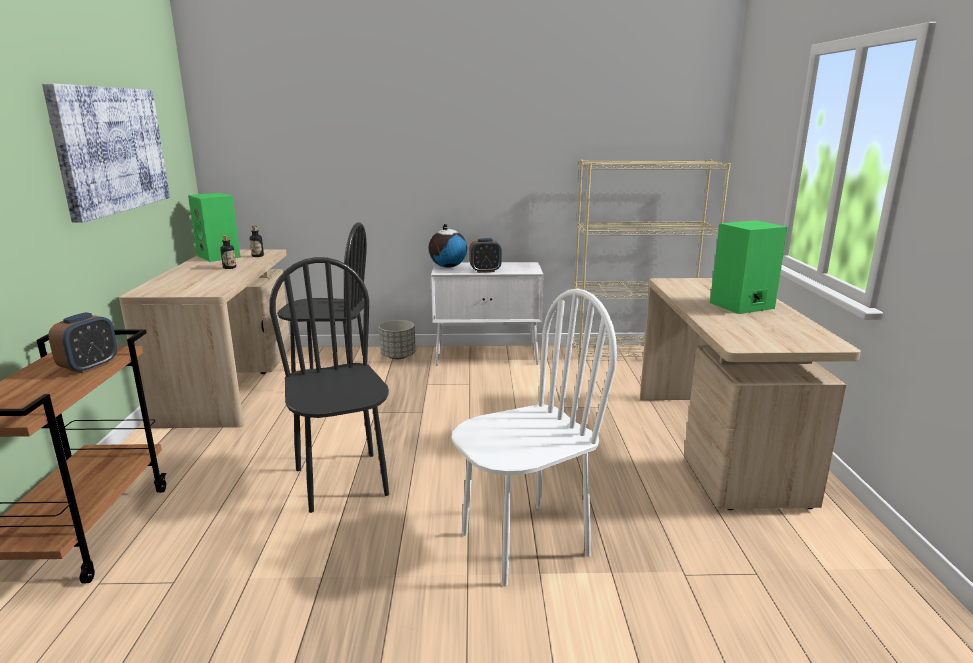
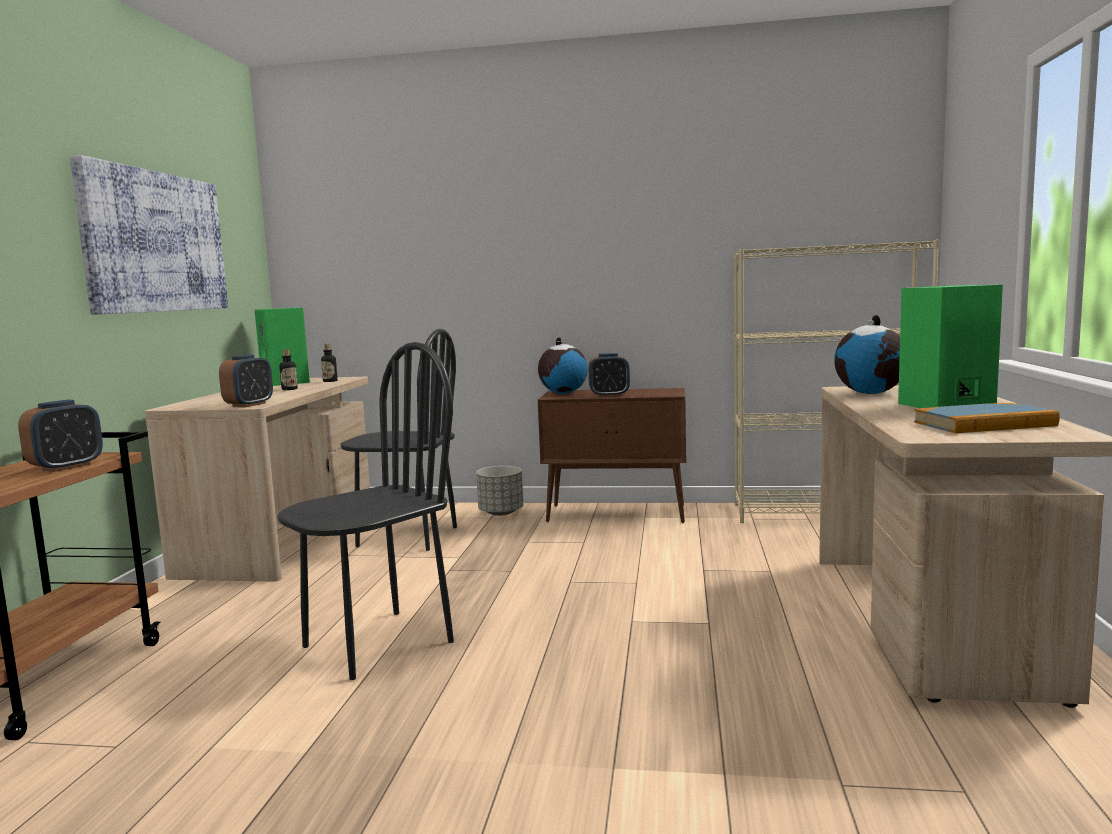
camera: 10 degrees right, 10 degrees down
(209, 291) = (249, 405): none -> alarm clock
(342, 481) = (377, 643): black chair -> black chair turned 60 degrees clockwise
(487, 356) = (618, 514): white cabinet -> brown cabinet
(524, 543) = (601, 728): white chair -> none
(687, 289) = (871, 393): none -> globe
(773, 330) = (984, 424): none -> book

